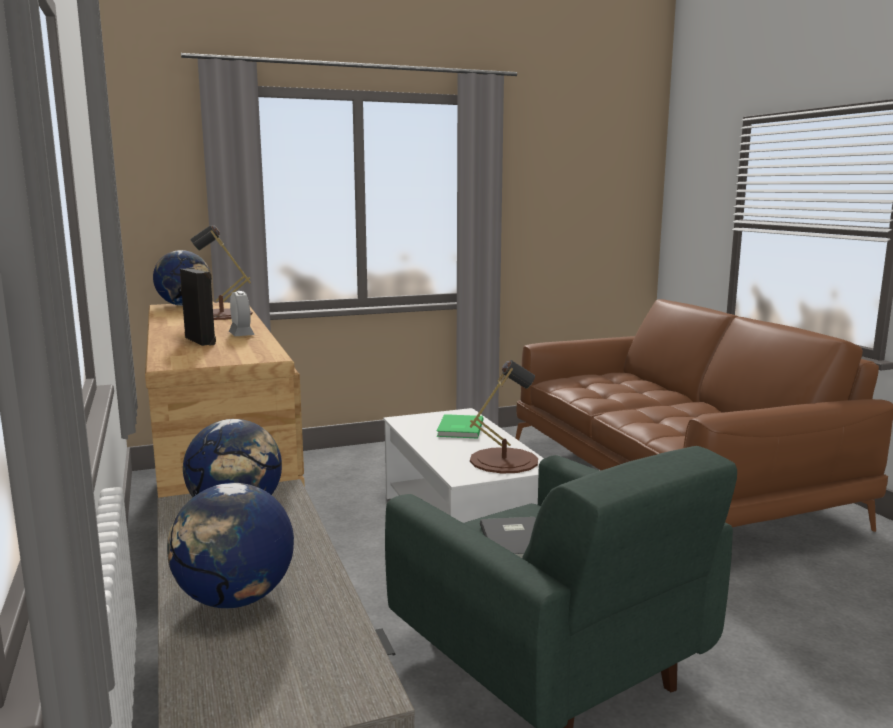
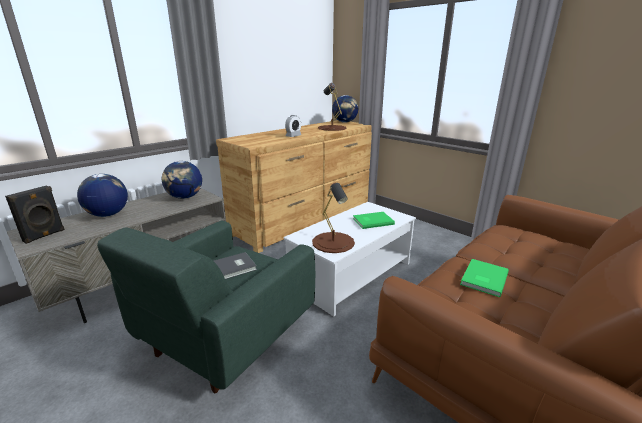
camera: 65 degrees right, 10 degrees up
(201, 341) = (274, 135): black speaker -> black speaker (44, 236)
(659, 414) = (482, 278): none -> green book

